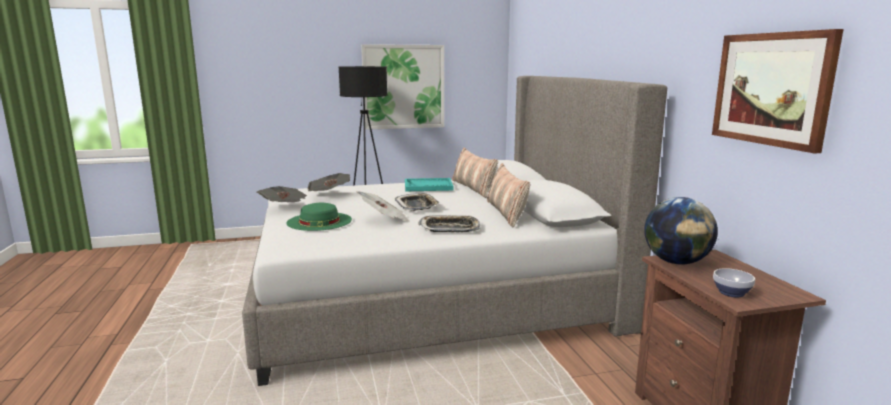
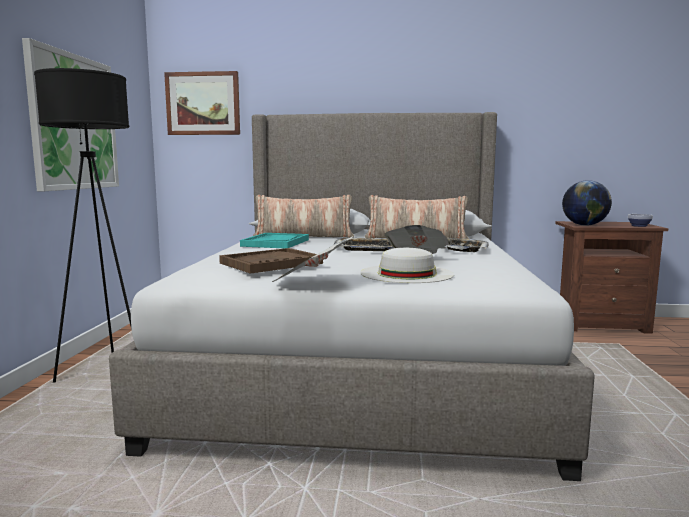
camera: 70 degrees left, 5 degrees down
(319, 221) = (407, 273): green hat -> white hat
(329, 195) = (271, 263): newspaper -> brown tray
(771, 89) = (582, 113): picture -> picture (203, 103)

